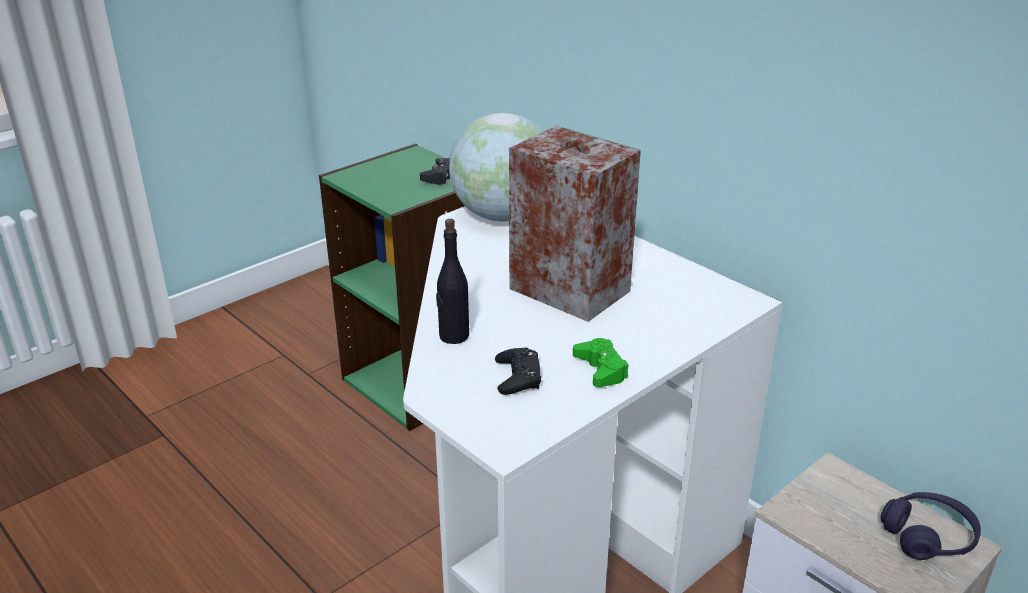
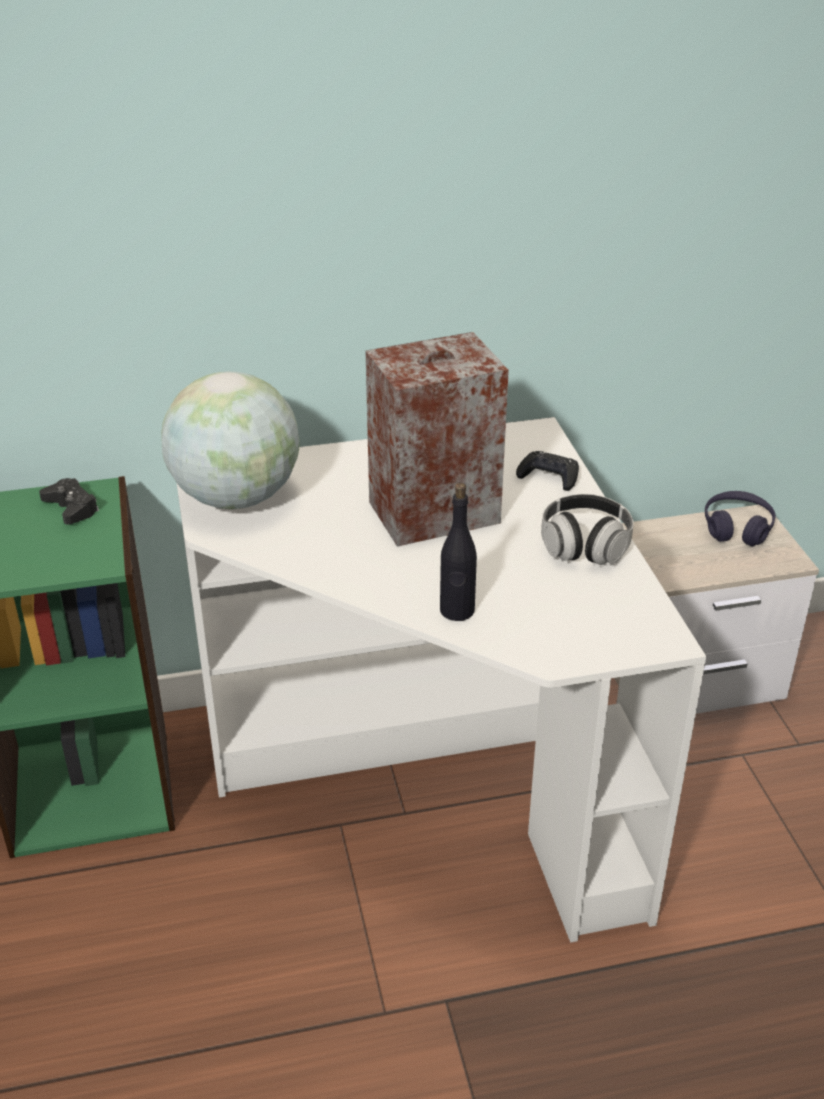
camera: 60 degrees left, 5 degrees up
(517, 377) = (561, 596): black game controller -> black game controller (549, 476)
(601, 369) = (585, 545): green game controller -> headphones

